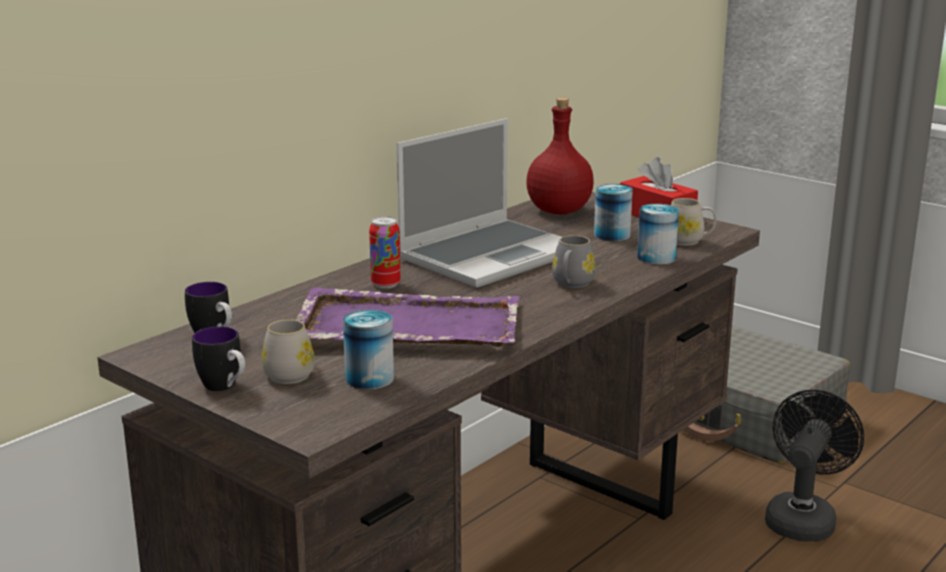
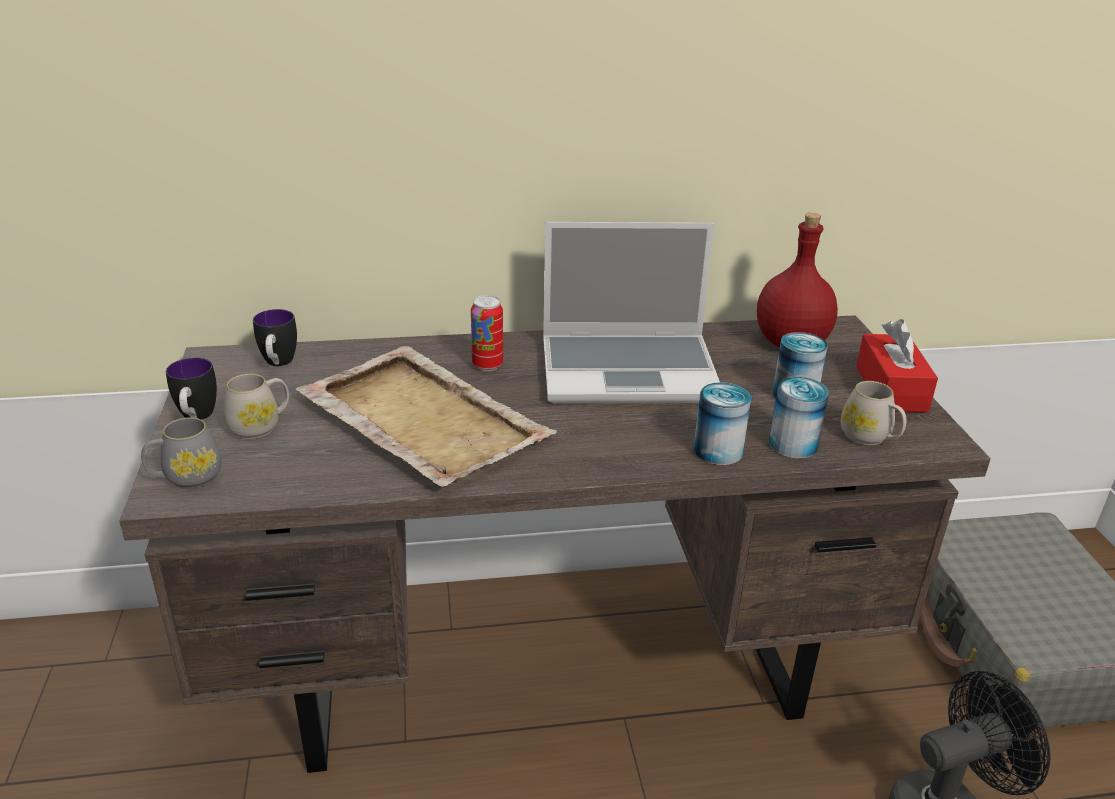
camera: 40 degrees right, 10 degrees up
(369, 378) = (296, 463): can -> can (718, 451)
(405, 326) = (422, 419): purple tray -> beige tray
(571, 284) = (645, 439): grey mug -> grey mug (186, 478)

